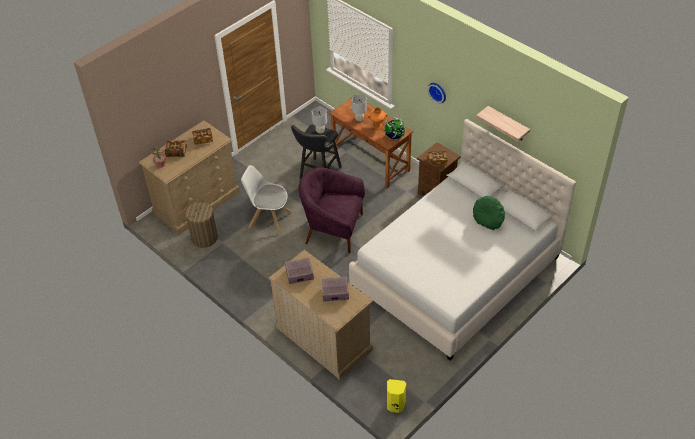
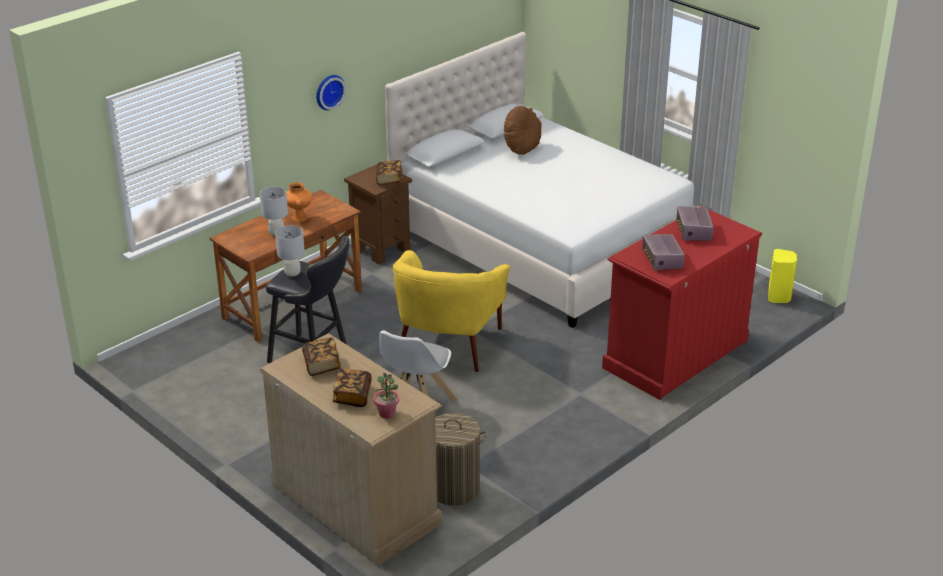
camera: 90 degrees left, 15 degrees down
(323, 338) = (675, 354): beige dresser -> red dresser
(333, 229) = (447, 343): purple armchair -> yellow armchair
(394, 137) = (331, 205): globe -> none
(487, 223) = (522, 149): green pillow -> brown pillow
(507, 124) = (428, 42): shelf -> none

